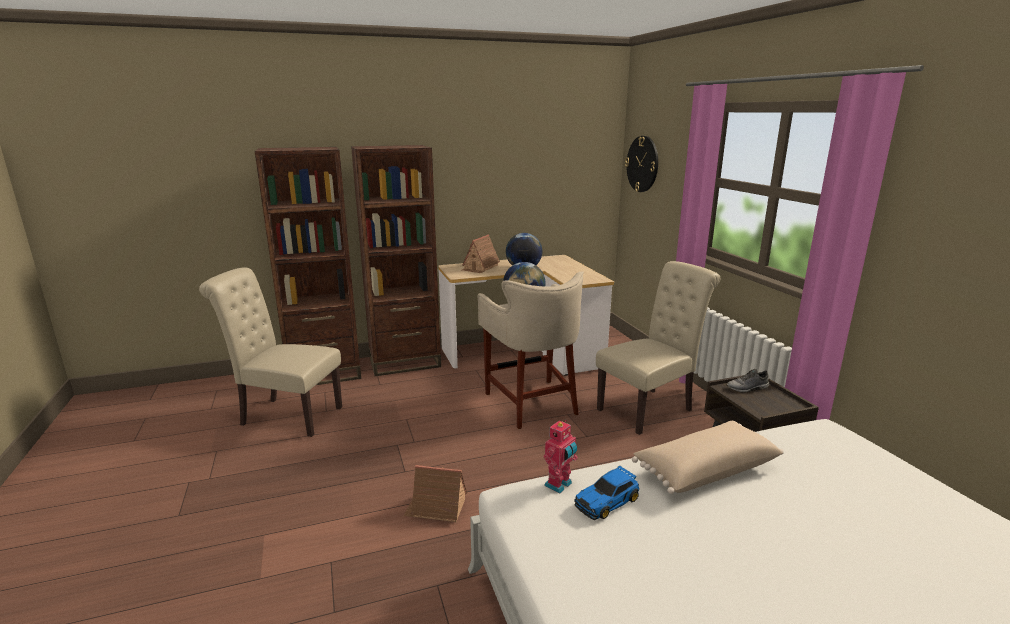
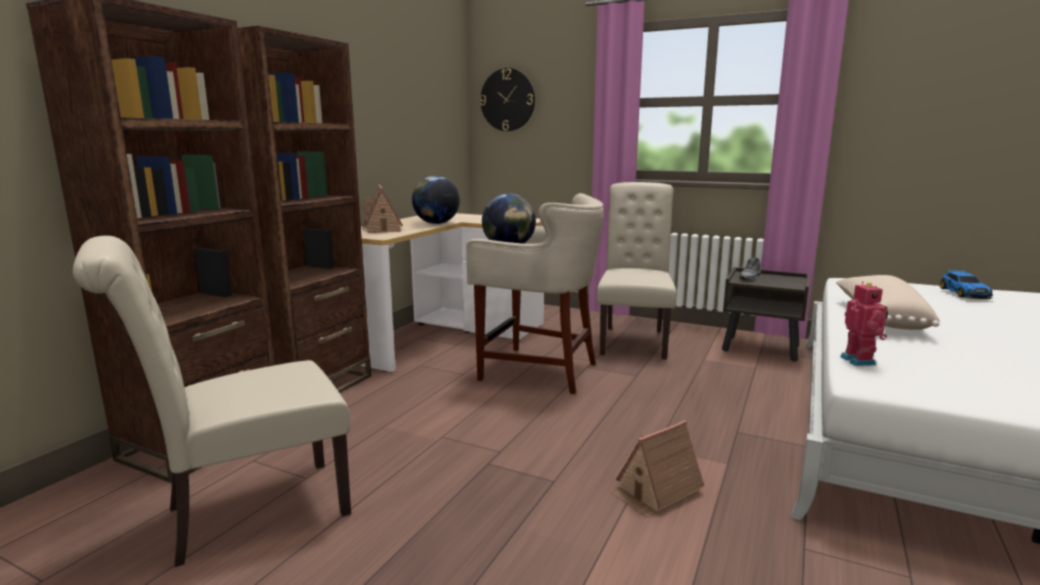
camera: 45 degrees left, 5 degrees down
(608, 501) = (906, 354): toy car -> toy car (964, 293)

